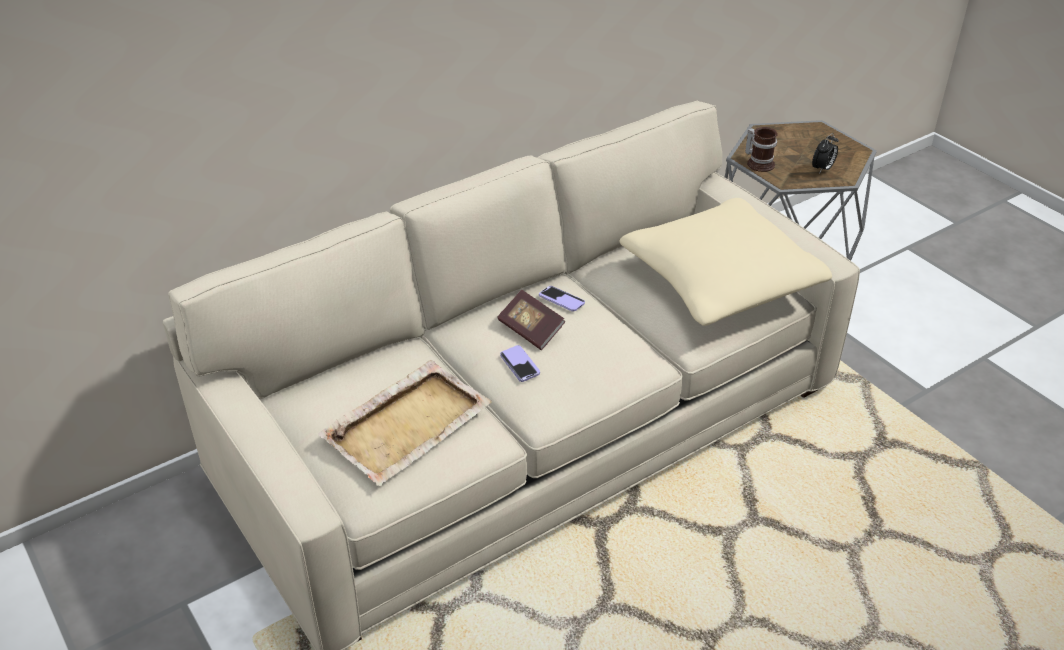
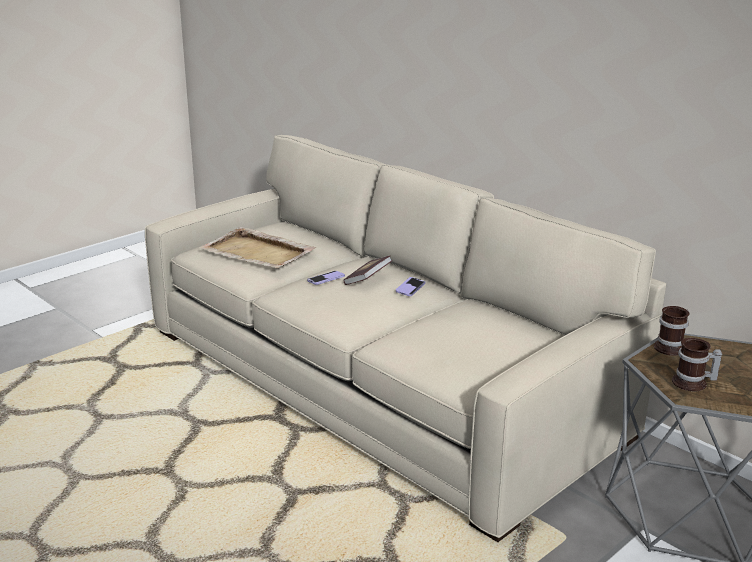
camera: 80 degrees right, 15 degrees down
(720, 281) = (471, 351): beige pillow -> none
(822, 169) = (693, 384): alarm clock -> mug

